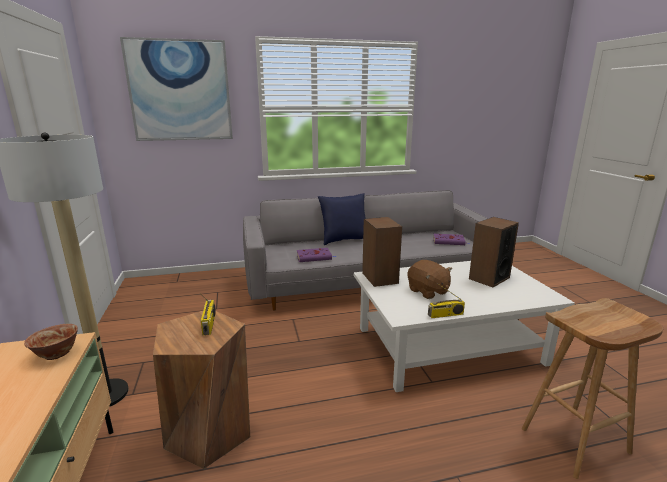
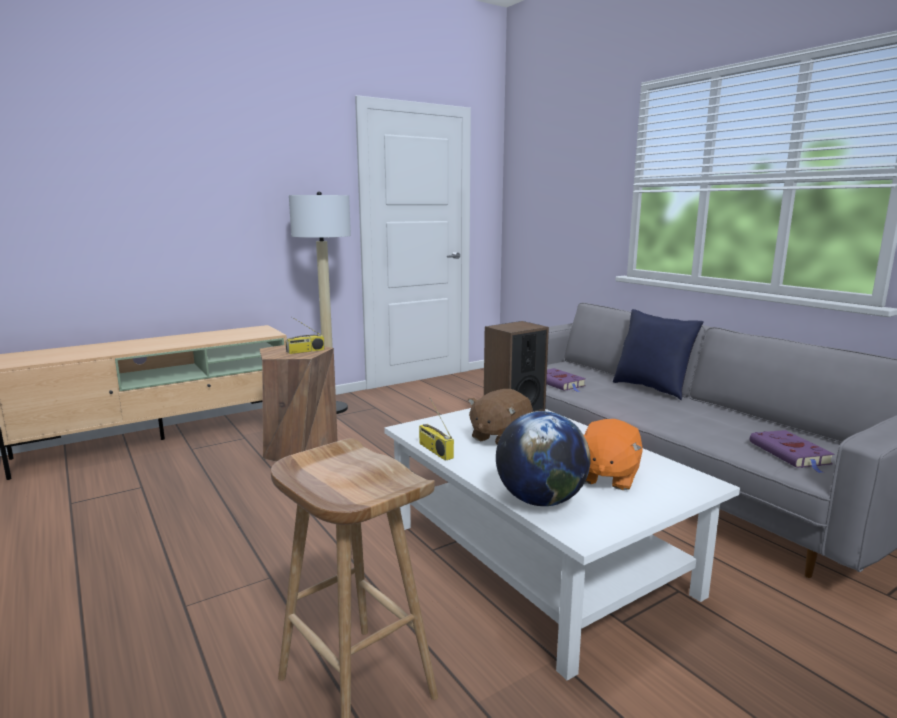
camera: 70 degrees right, 5 degrees down
(56, 354) = (256, 334): bowl -> none
(180, 91) = (563, 163): picture -> none
(489, 278) = (606, 477): speaker -> orange plush toy
(519, 299) = (540, 500): none -> globe

